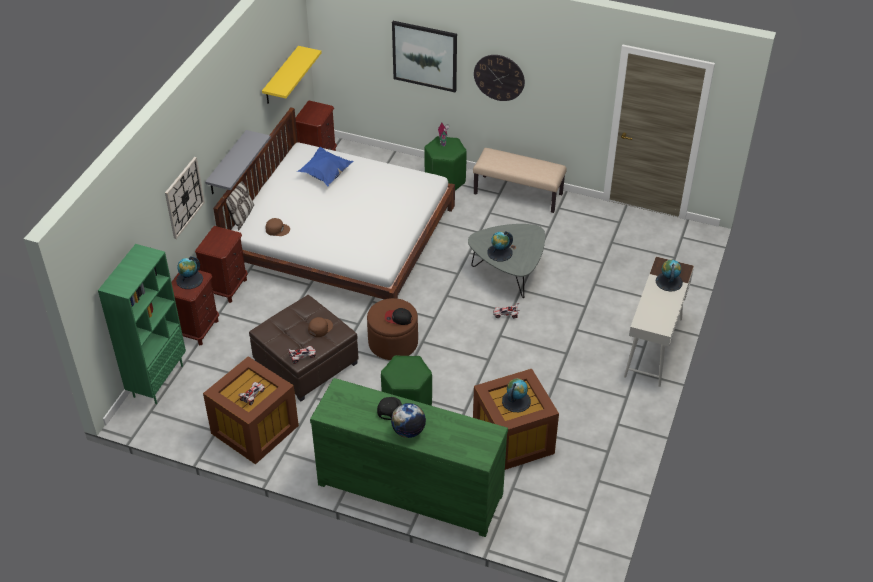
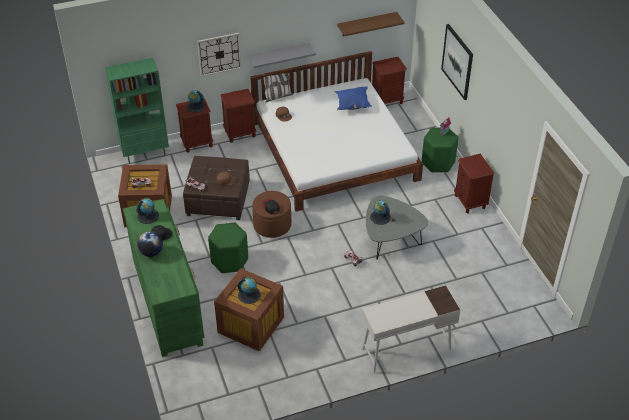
camera: 50 degrees right, 0 degrees up
(281, 76) = (367, 24): yellow shelf -> brown shelf
(499, 77) = (486, 103): wall clock -> none
(518, 194) = (470, 201): beige bench -> brown nightstand
(668, 282) = (427, 305): globe -> globe (148, 216)

